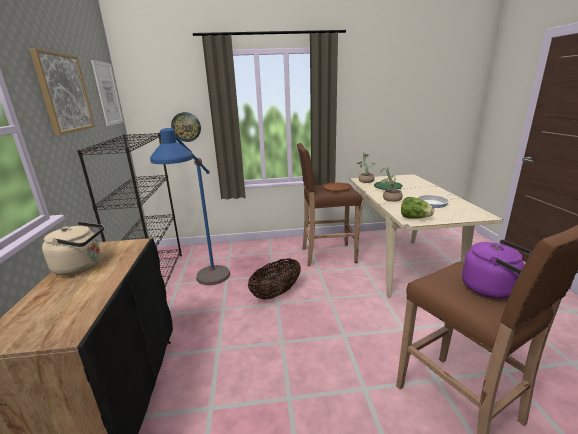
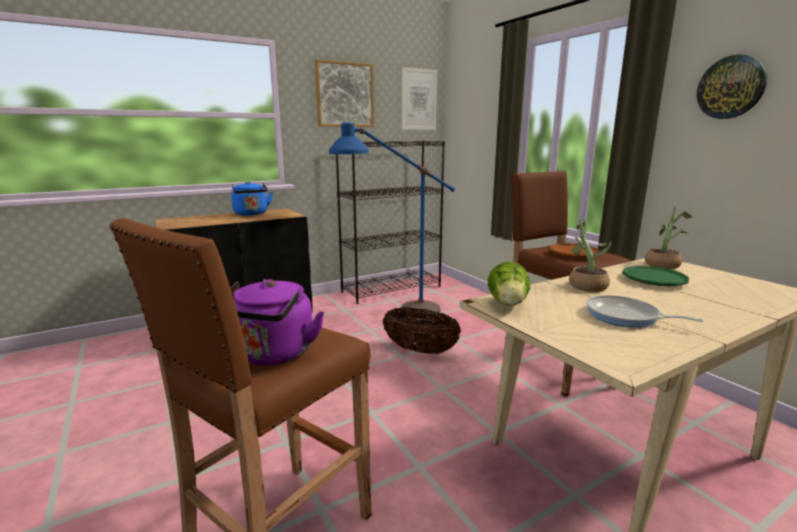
camera: 65 degrees right, 5 degrees down
(82, 266) = (251, 214): beige kettle -> blue kettle
(186, 127) = (483, 139): wall clock -> wall clock (731, 87)

